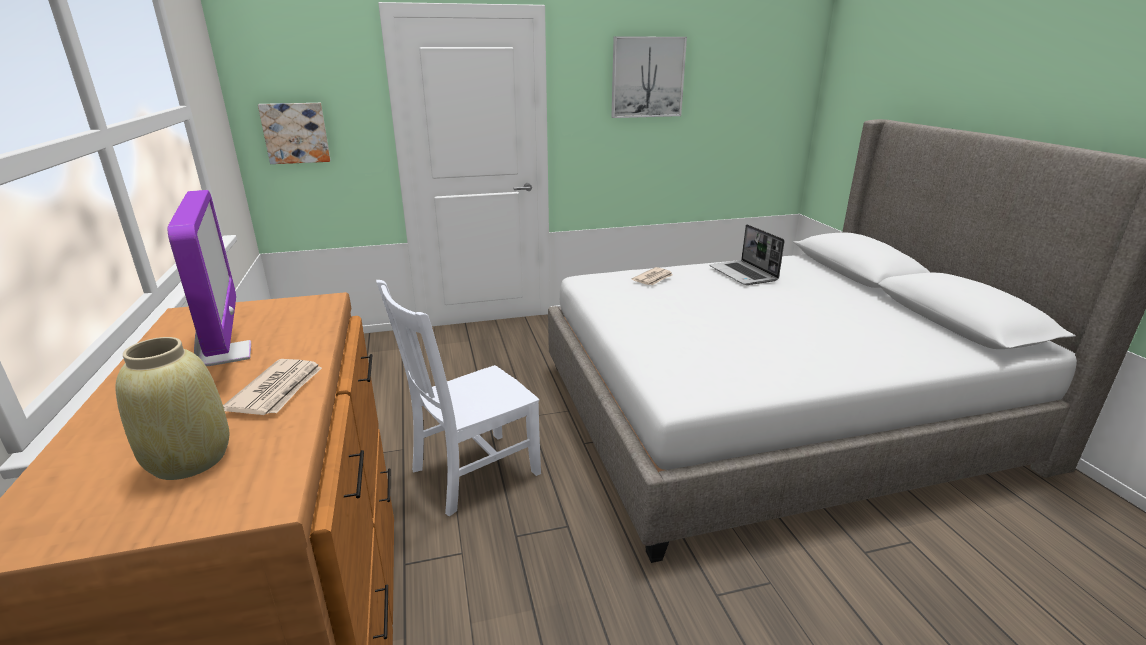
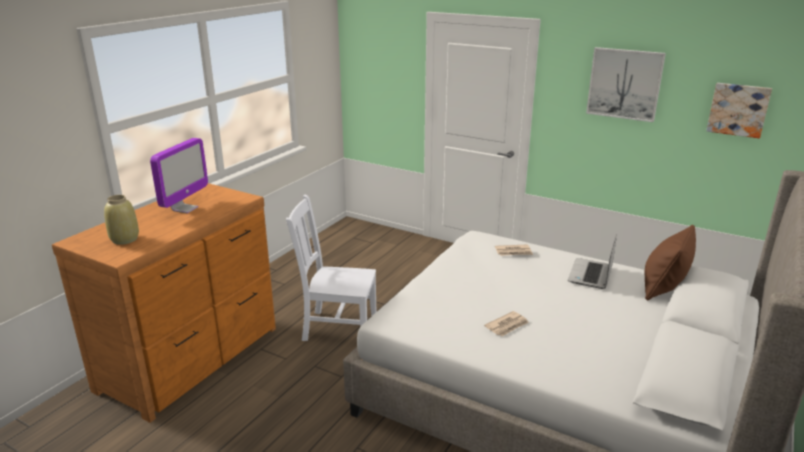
camera: 45 degrees right, 0 degrees up
(278, 390) = (174, 228): newspaper -> newspaper (507, 325)
(296, 133) = (371, 88): picture -> picture (738, 109)
(802, 265) = (663, 288): none -> brown pillow

